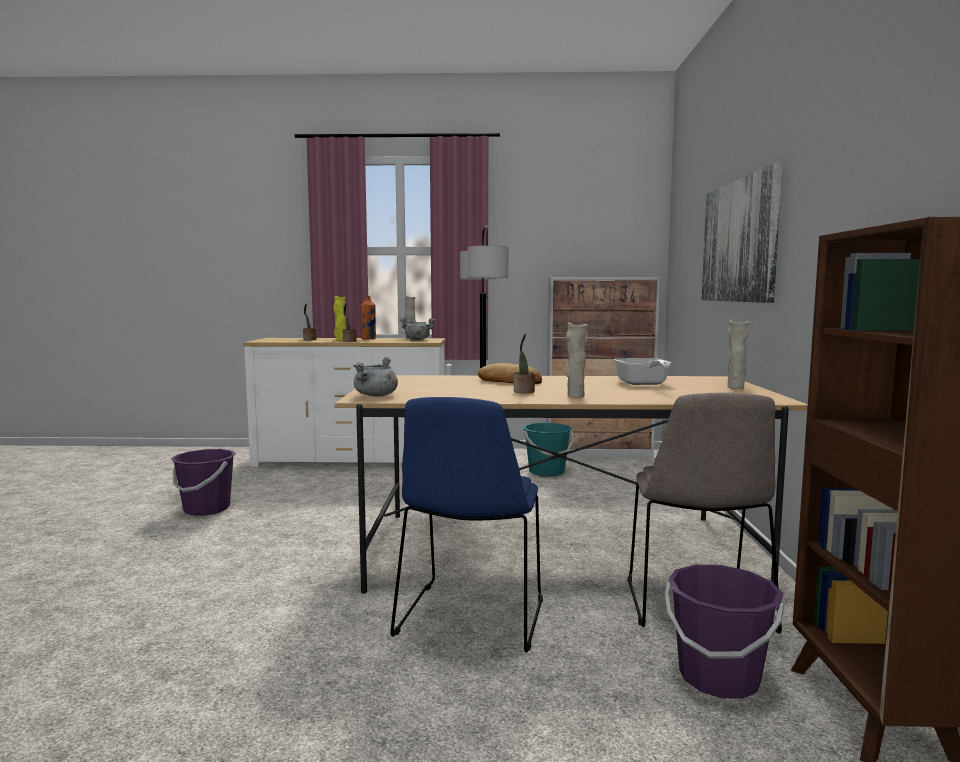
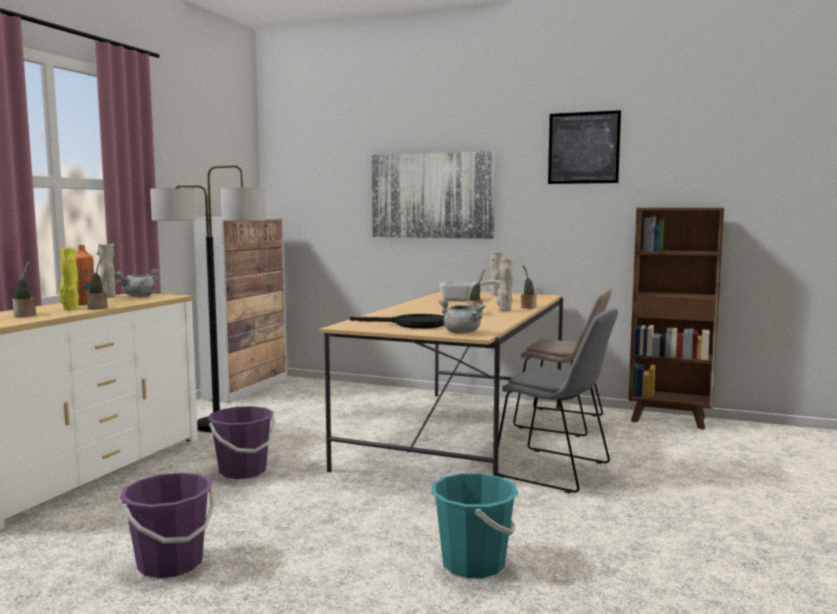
camera: 70 degrees left, 0 degrees up
(417, 385) = (412, 324): none -> black frying pan
(470, 619) = (556, 471): blue chair -> grey chair
(509, 381) = (417, 312): bread -> none
(547, 472) = (273, 410): turquoise bucket -> turquoise bucket (473, 564)
(619, 400) = (527, 307): none -> potted plant
(719, 678) = (638, 434): purple bucket -> purple bucket (243, 471)
(859, 127) = (583, 148): none -> picture

